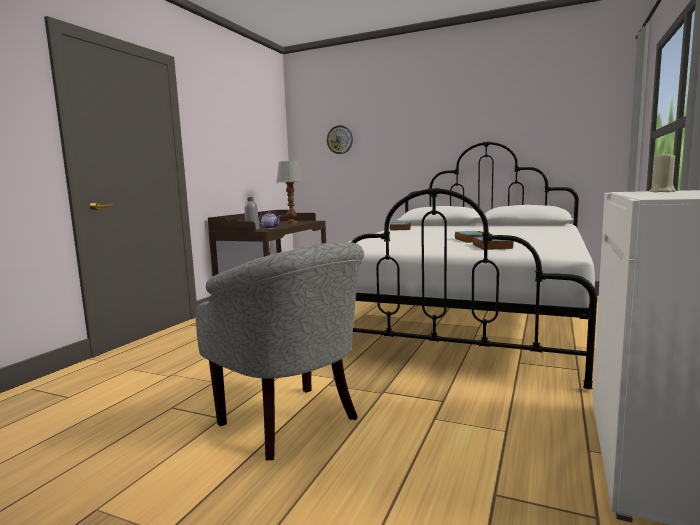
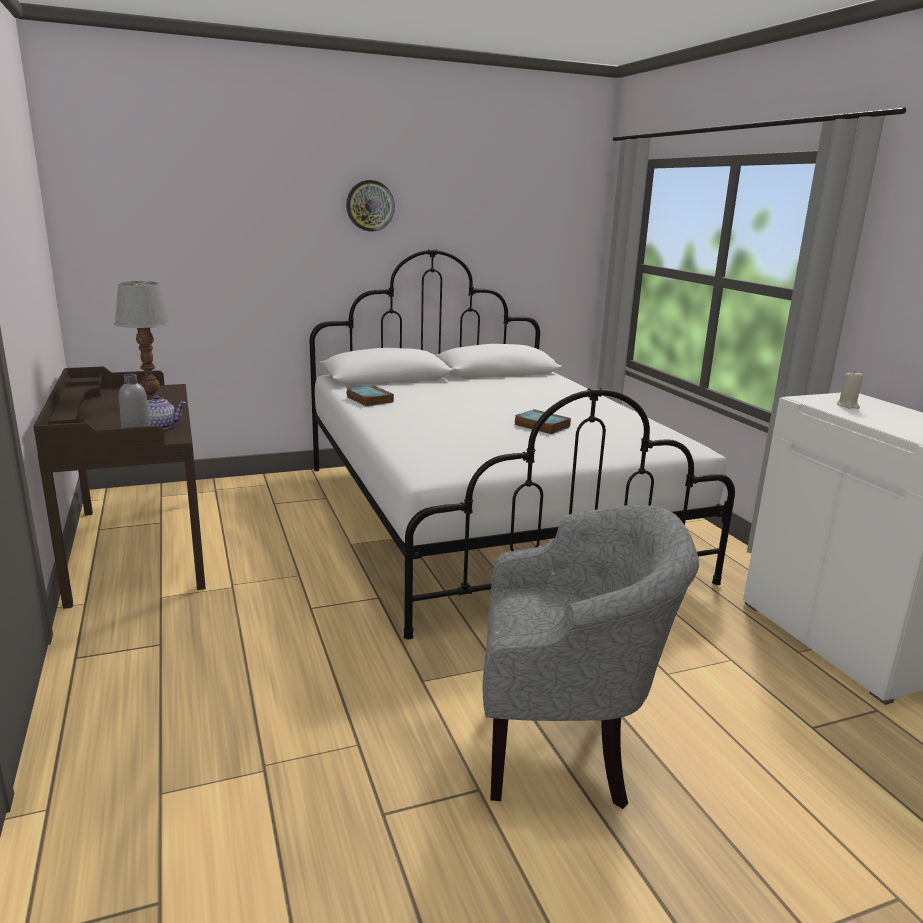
camera: 45 degrees left, 10 degrees up
(340, 139) = (176, 224): wall clock -> wall clock (370, 205)
(491, 246) = (598, 441): book -> none

